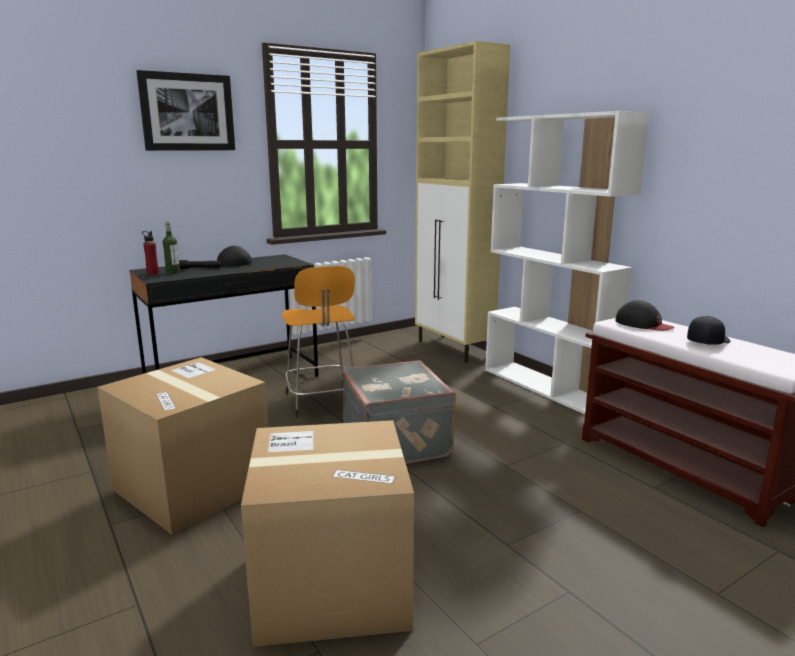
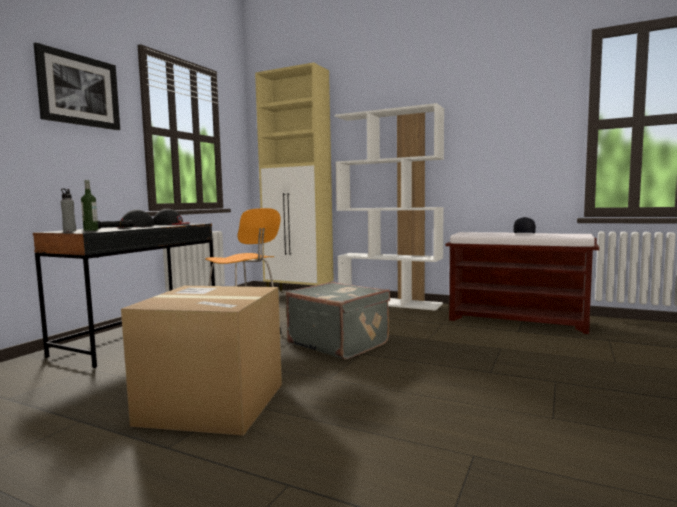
camera: 30 degrees left, 10 degrees down
(152, 273) = (69, 231): red bottle -> grey bottle
(332, 583) = (421, 421): cardboard box -> none
(643, 324) = (477, 233): black cap -> black cap (171, 224)

